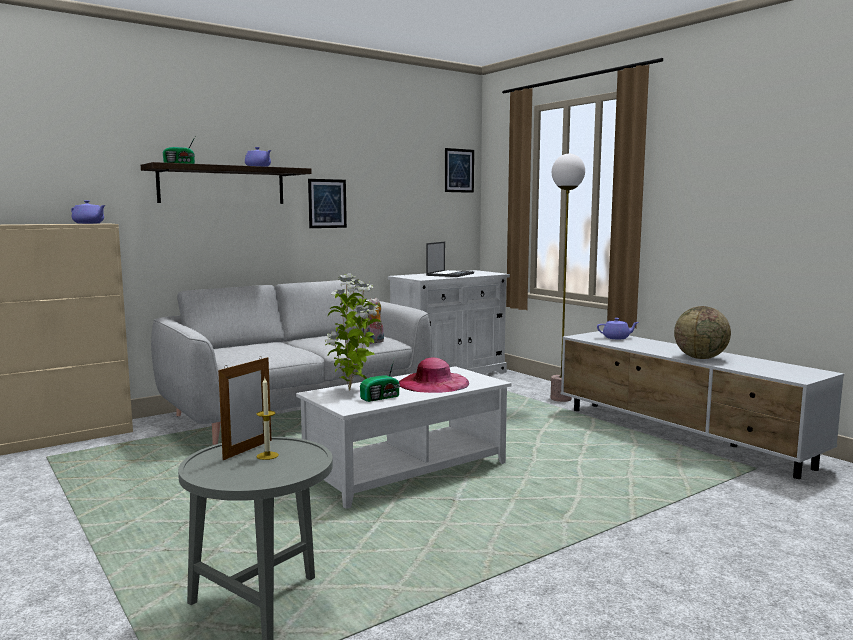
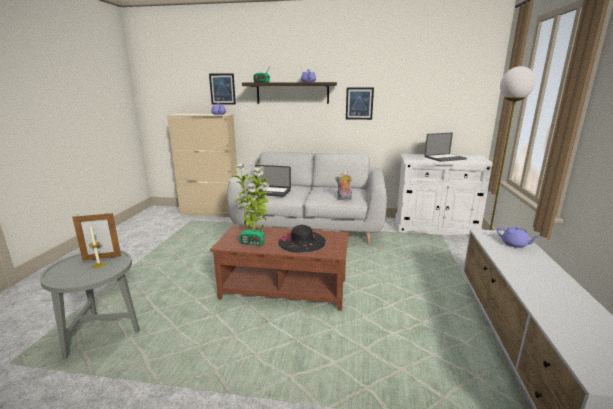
camera: 45 degrees right, 10 degrees up
(249, 353) = (269, 192): none -> laptop
(406, 471) = (284, 289): white coffee table -> brown coffee table
(433, 383) = (302, 242): pink hat -> black hat
(459, 170) = (477, 77): picture -> picture (222, 89)
(700, 358) = (542, 297): globe -> none

